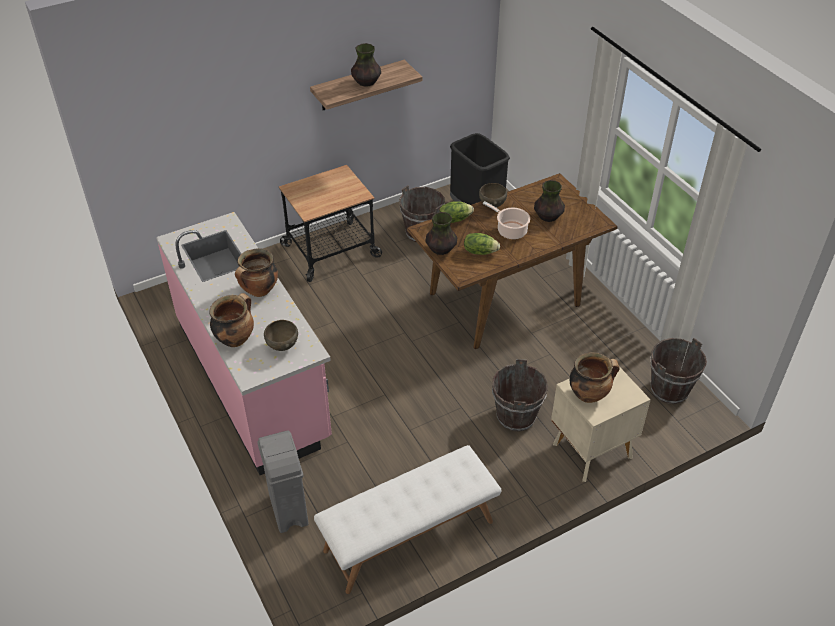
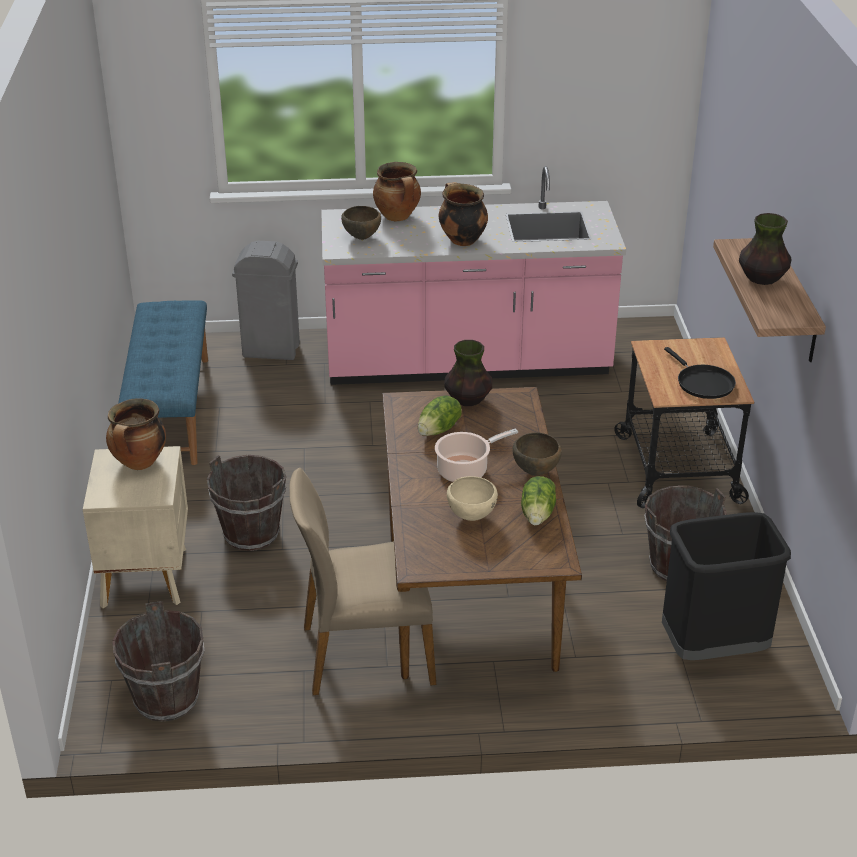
camera: 115 degrees right, 10 degrees down
(338, 184) = (702, 383): none -> black frying pan
(409, 537) = (170, 410): white bench -> blue bench
(455, 219) = (527, 429): lettuce -> lettuce (538, 514)
(547, 217) = (471, 517): vase -> beige bowl
(574, 325) = (366, 653): none -> beige chair

